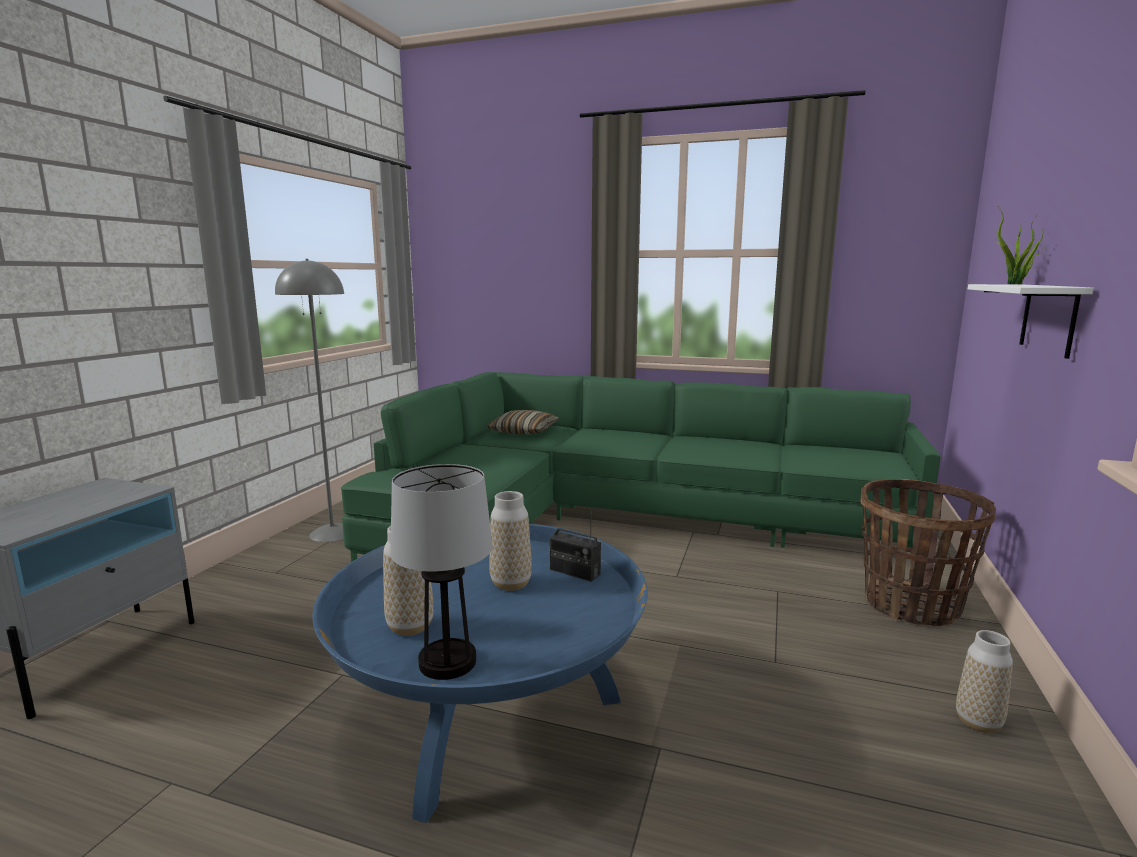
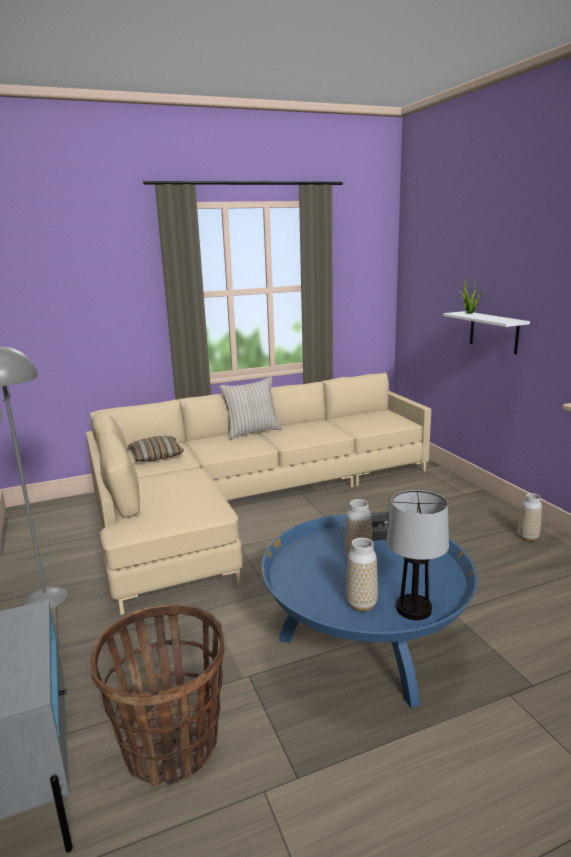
camera: 40 degrees left, 5 degrees up
(618, 520) = (246, 502): green sofa -> beige sofa
(660, 435) = (252, 432): none -> beige pillow
(911, 605) = (446, 495): basket -> basket (171, 745)

